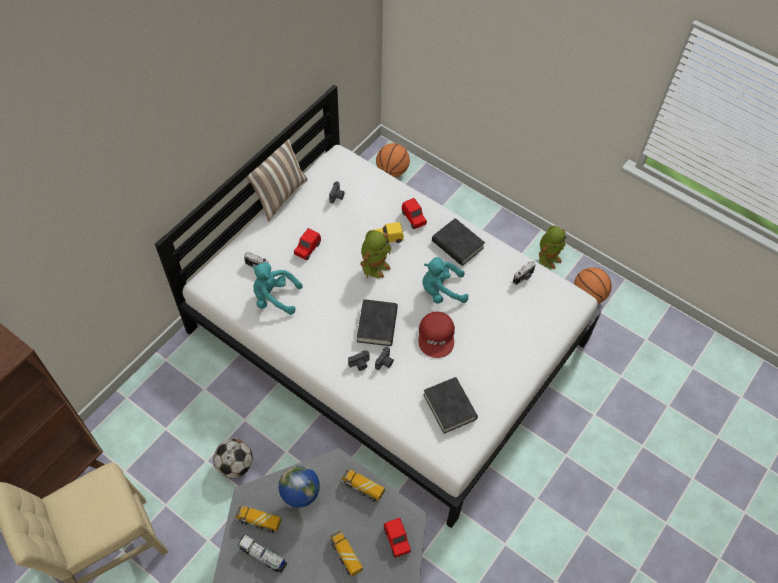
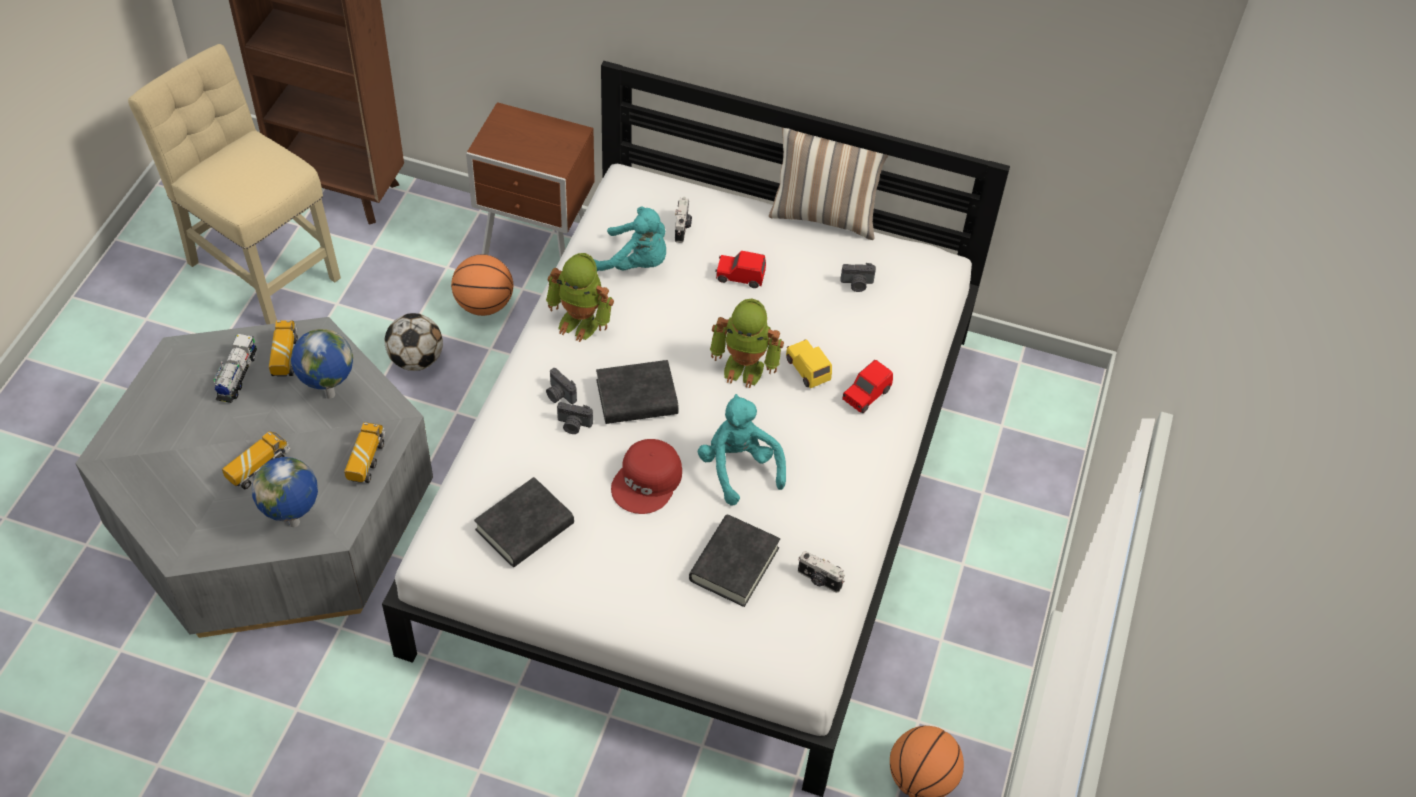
camera: 70 degrees right, 5 degrees down
(175, 371) = (538, 248): none -> brown nightstand
(274, 297) = (635, 263): turquoise plush toy -> turquoise plush toy turned 120 degrees clockwise
(392, 171) = (1036, 406): basketball -> basketball (484, 305)
(397, 540) = (295, 523): red toy car -> globe
(437, 336) = (648, 481): red cap -> red cap turned 45 degrees counterclockwise
(457, 245) = (841, 468): black book -> black book (734, 564)
(548, 258) = (973, 692): toy robot -> toy robot (581, 321)

